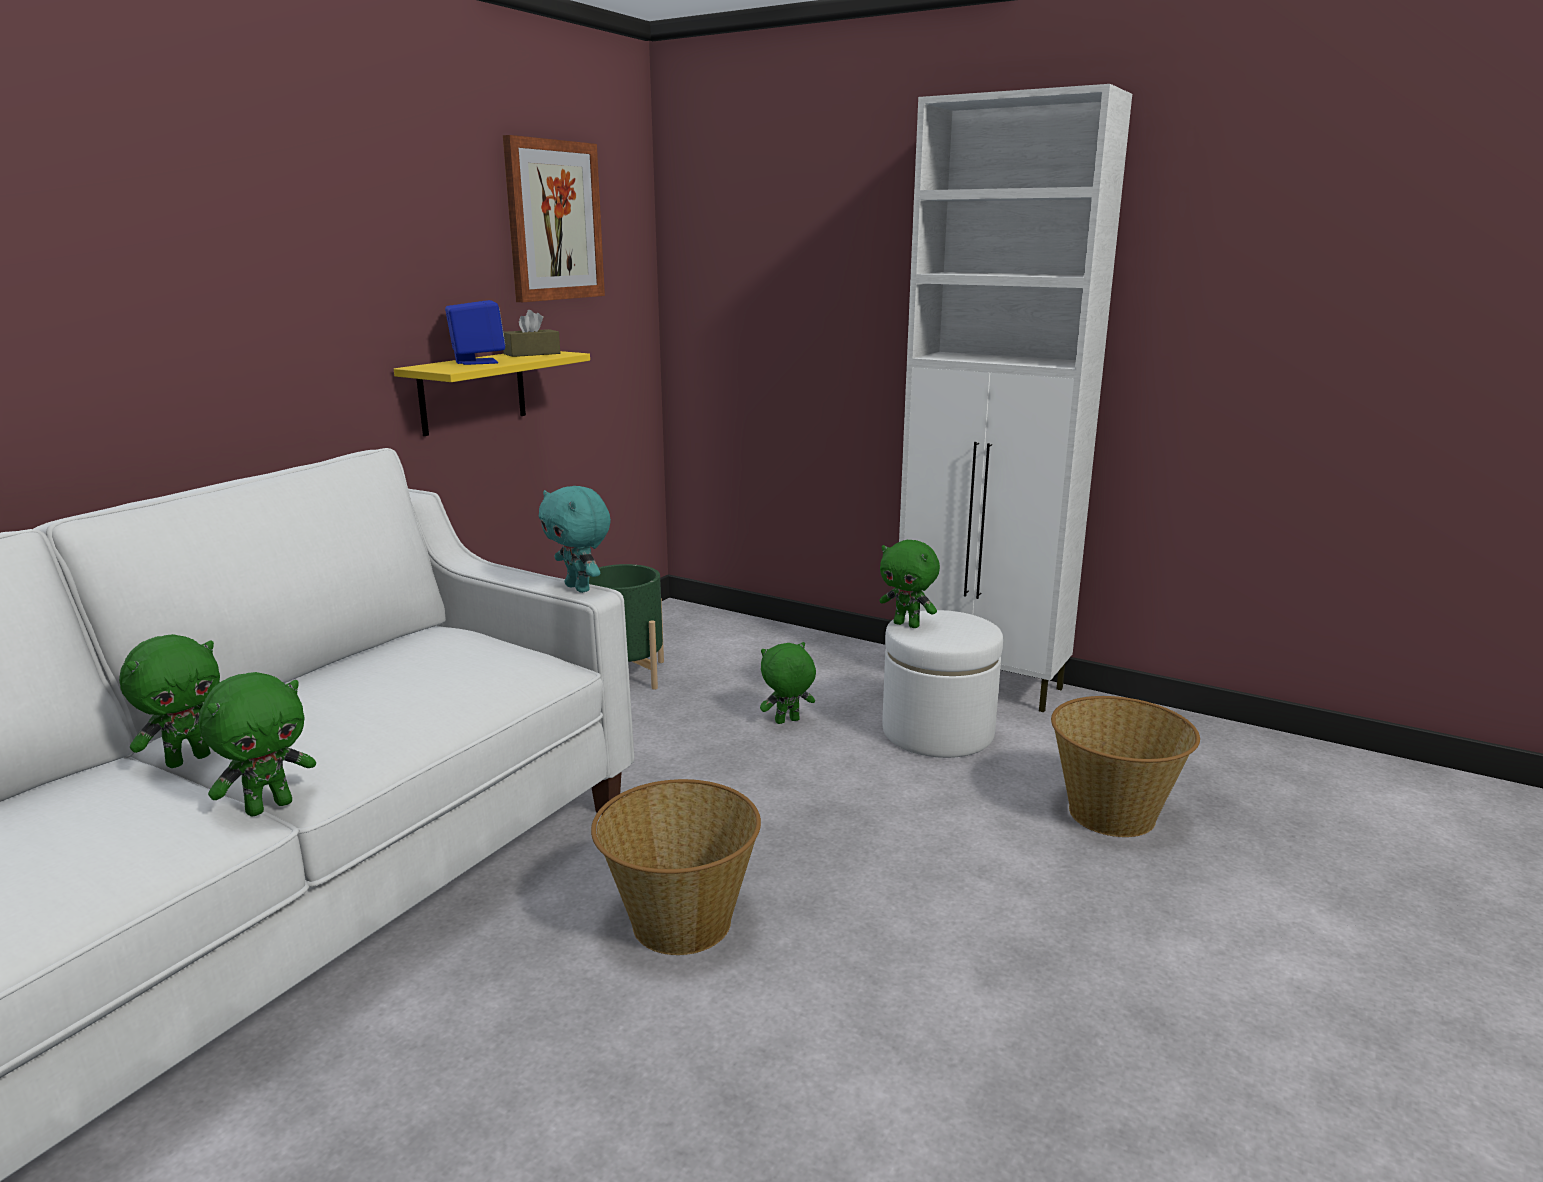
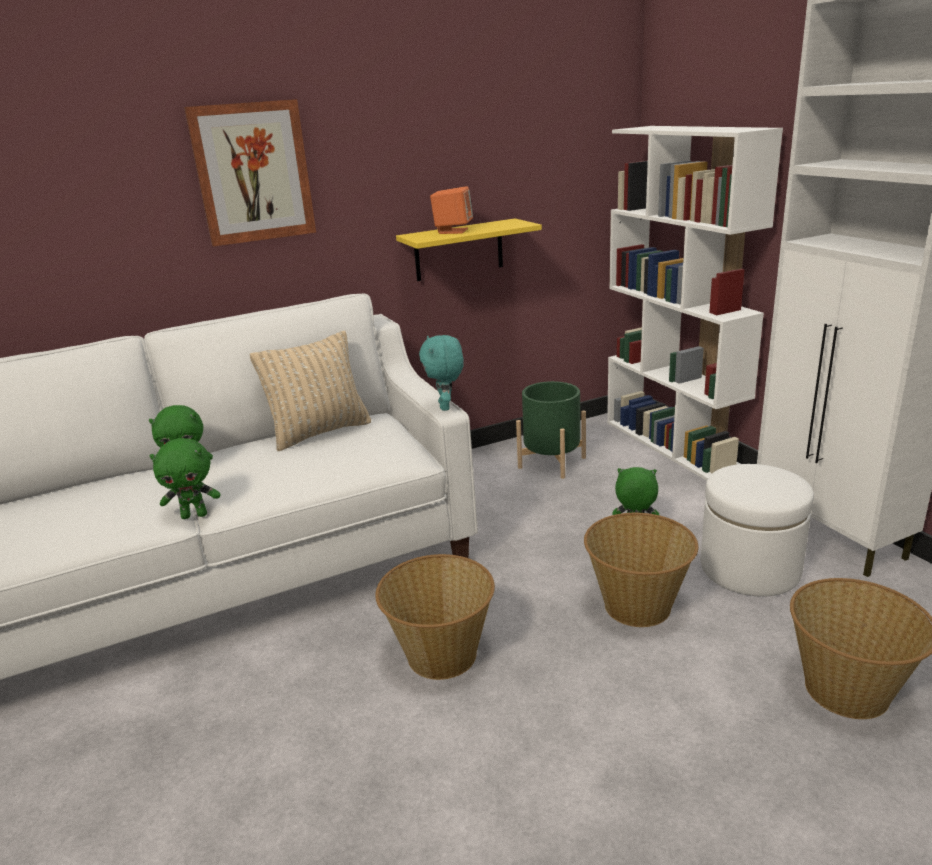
camera: 35 degrees right, 5 degrees up
(376, 660) = (320, 432): none -> beige pillow
(477, 362) = (453, 231): blue speaker -> orange speaker
(532, 354) = (501, 223): brown tissue box -> none
(554, 221) = (537, 120): picture -> picture (253, 173)
(753, 629) = (673, 444): none -> white bookcase
(860, 798) = (637, 605): none -> basket
(907, 624) = (728, 475): green plush toy -> none

